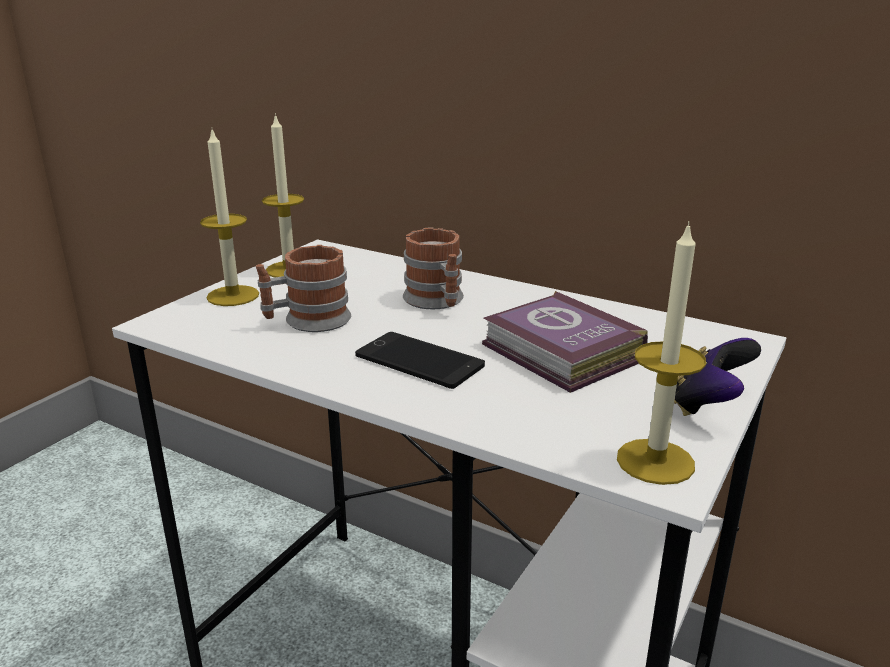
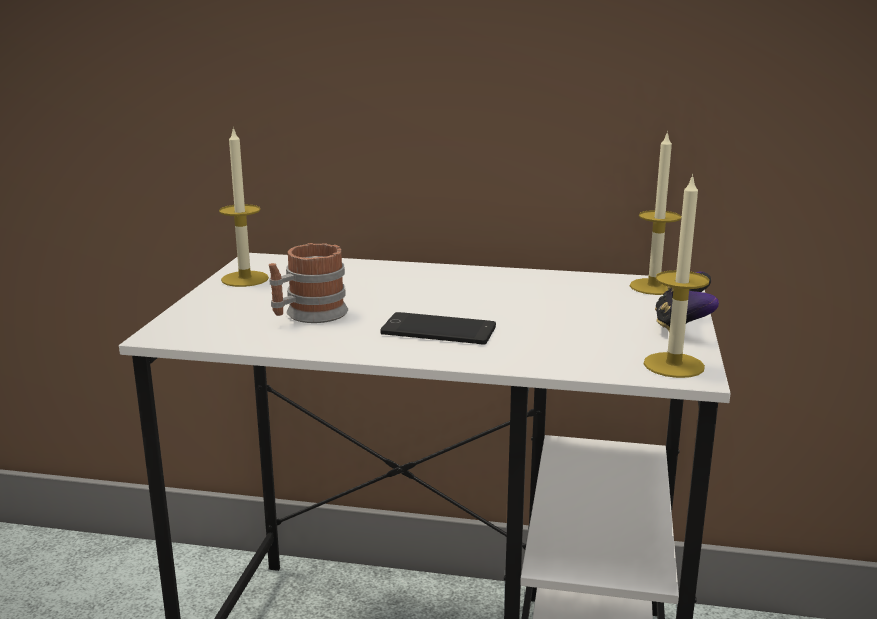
camera: 20 degrees left, 5 degrees down
(233, 296) = (213, 305): candle -> candle (653, 287)
(437, 302) = (410, 287): mug -> none
(562, 354) = (548, 310): book -> none

